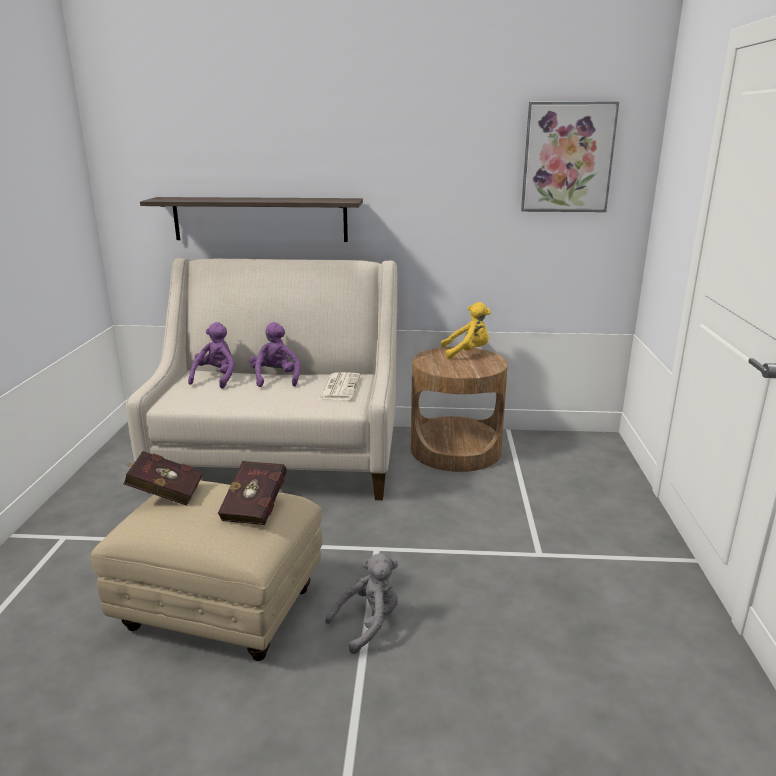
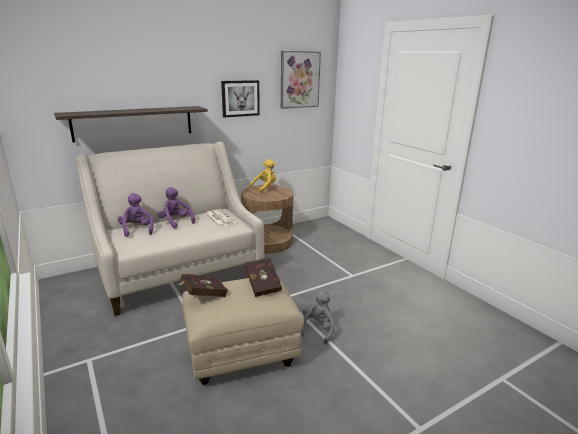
camera: 35 degrees left, 0 degrees up
(439, 189) = (240, 98): none -> picture

